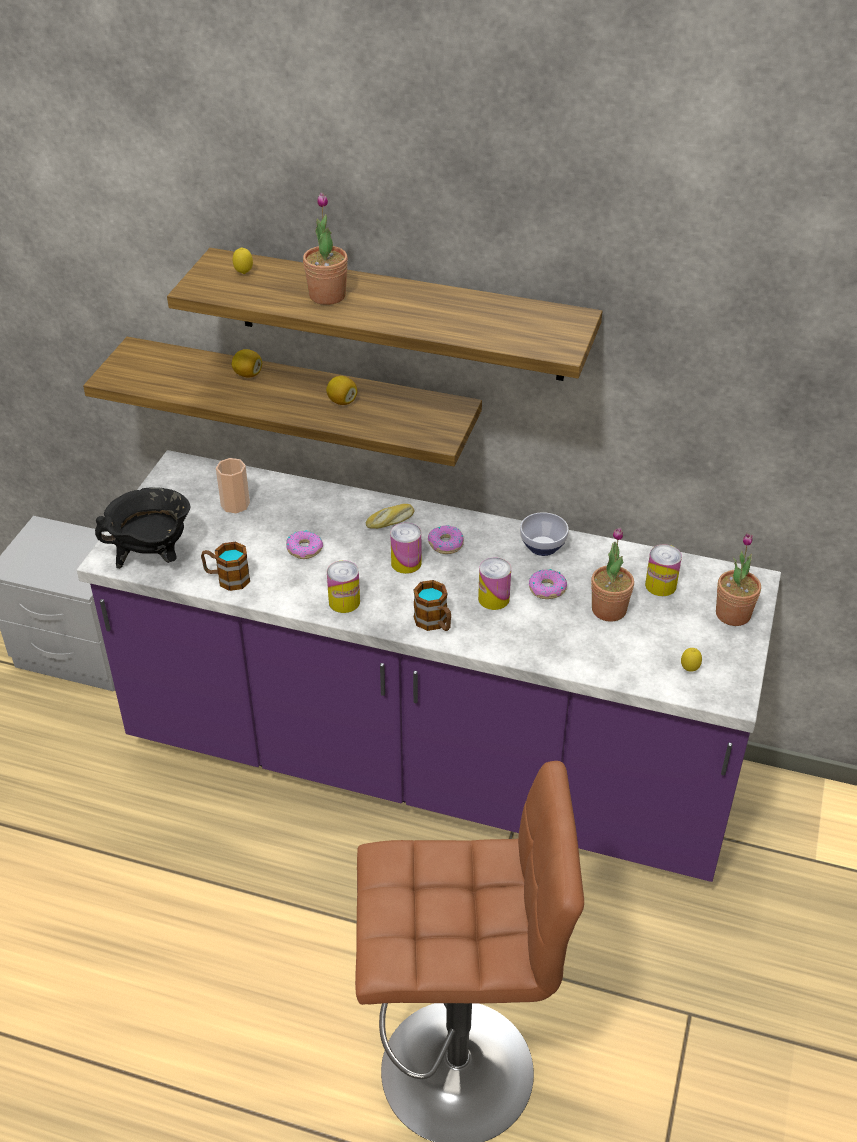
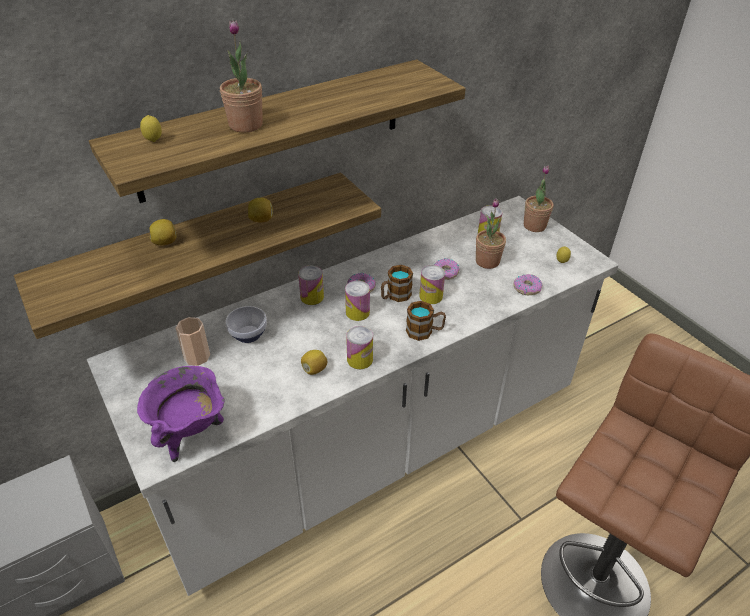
camera: 50 degrees left, 0 degrees up
(153, 557) = (191, 433): black cooking pot -> purple cooking pot
(227, 578) = (266, 404): mug -> mug (395, 296)
(299, 581) = (314, 369): none -> lemon
(304, 549) = (287, 349): donut -> donut (527, 288)
(390, 521) = (312, 297): bread -> can
(428, 764) = (373, 447): purple counter -> white counter
(541, 547) = (409, 254): bowl -> bowl (247, 335)

